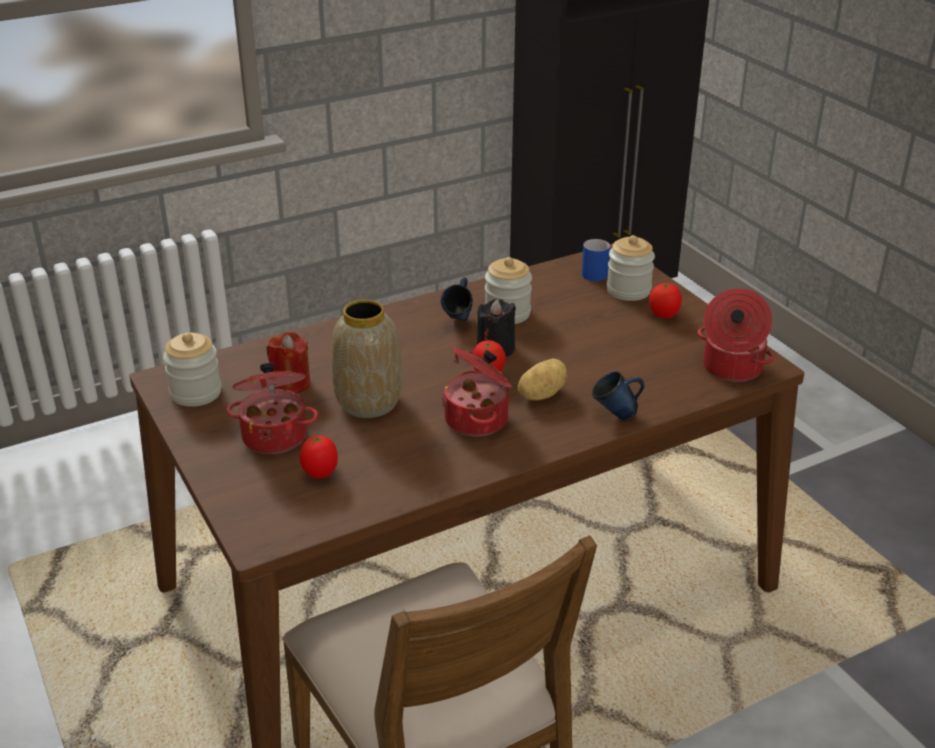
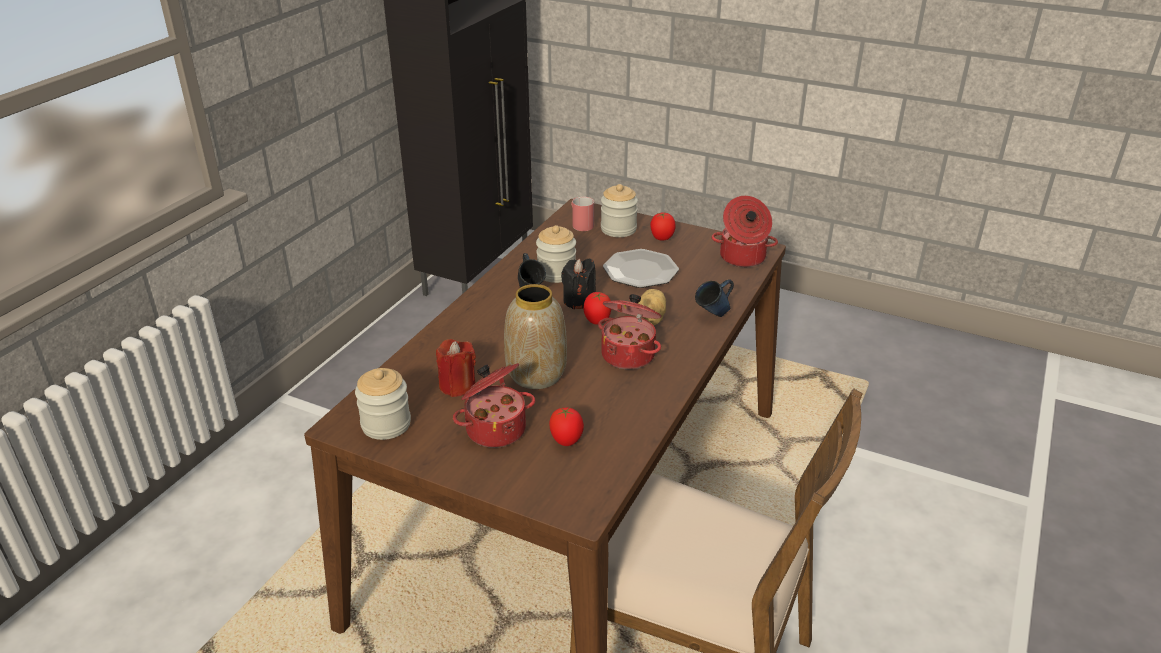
camera: 35 degrees left, 0 degrees up
(595, 271) = (580, 223): blue mug -> red mug
(597, 341) = (640, 270): none -> plate

